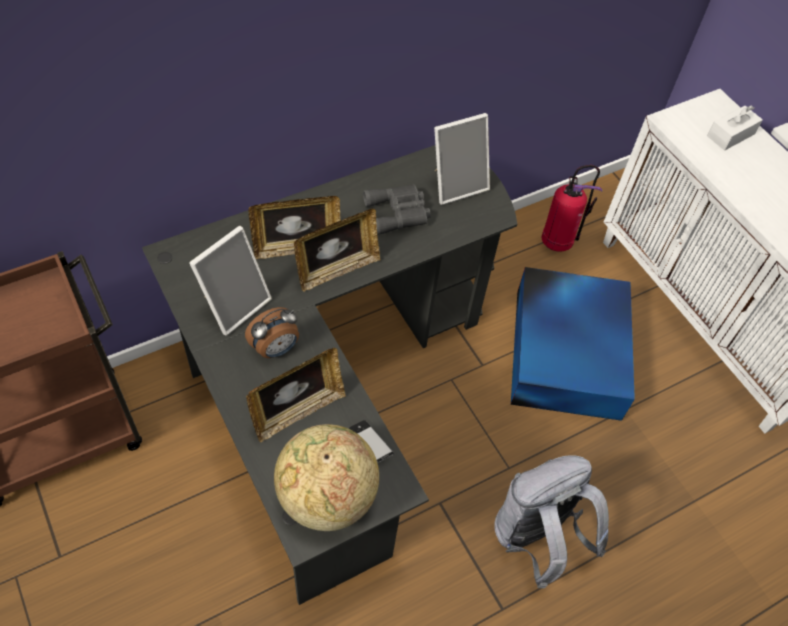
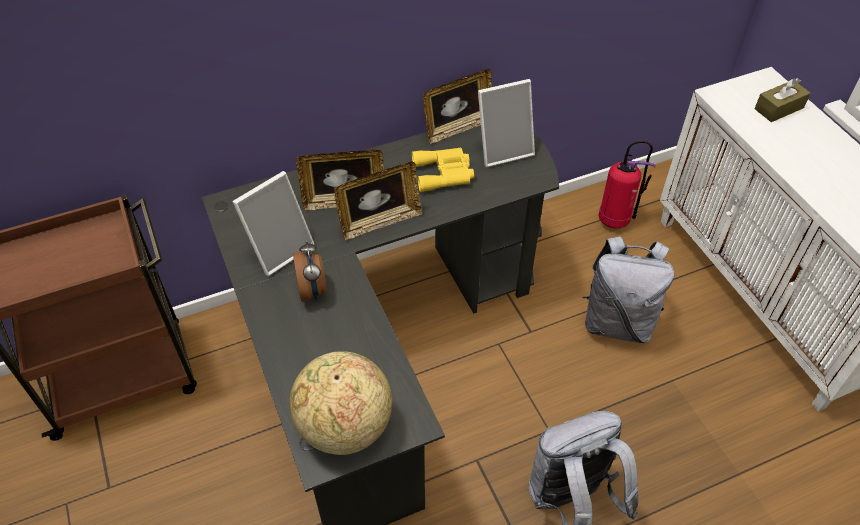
camera: 10 degrees right, 5 degrees down
(276, 349) = (313, 290): alarm clock -> alarm clock turned 75 degrees counterclockwise
(297, 411) = (326, 347): picture frame -> picture frame (457, 128)
(370, 443) = (393, 379): phone -> none
(398, 213) = (444, 173): grey binoculars -> yellow binoculars
(568, 351) = (617, 322): blue storage box -> grey backpack
(730, 135) = (779, 108): white tissue box -> brown tissue box

